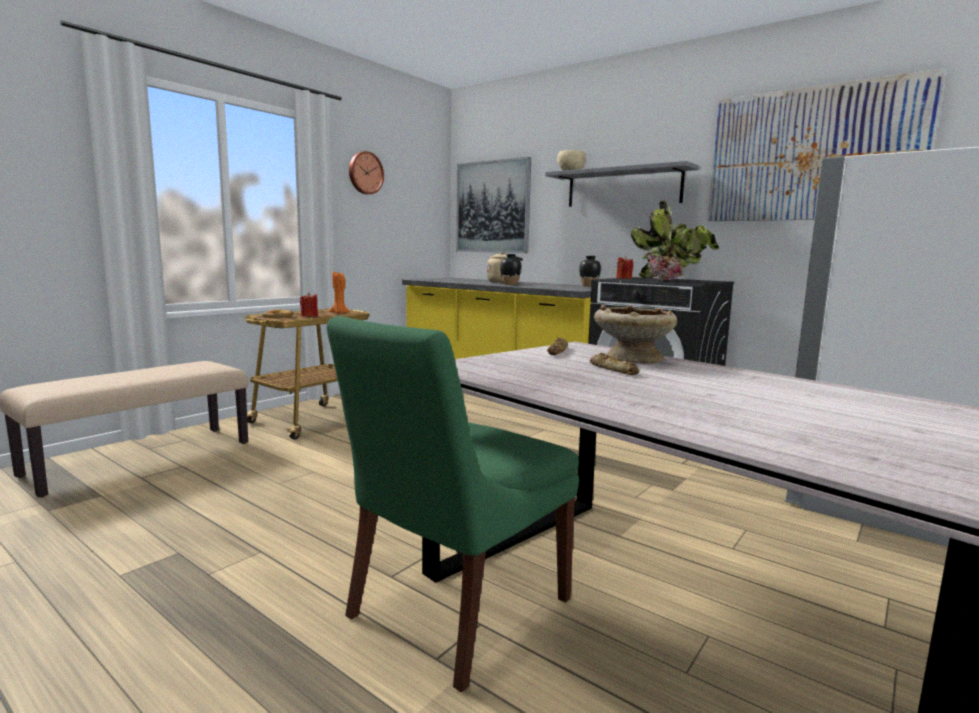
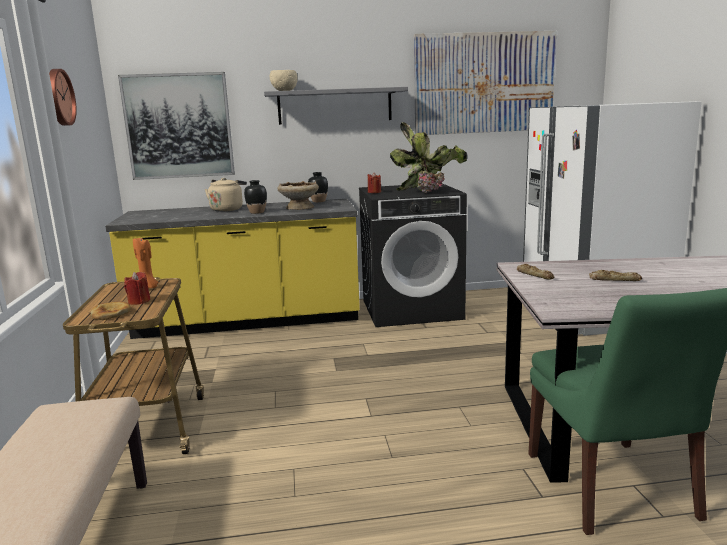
camera: 45 degrees left, 5 degrees up
(632, 358) = (582, 267): beige bowl -> beige bowl (299, 208)

